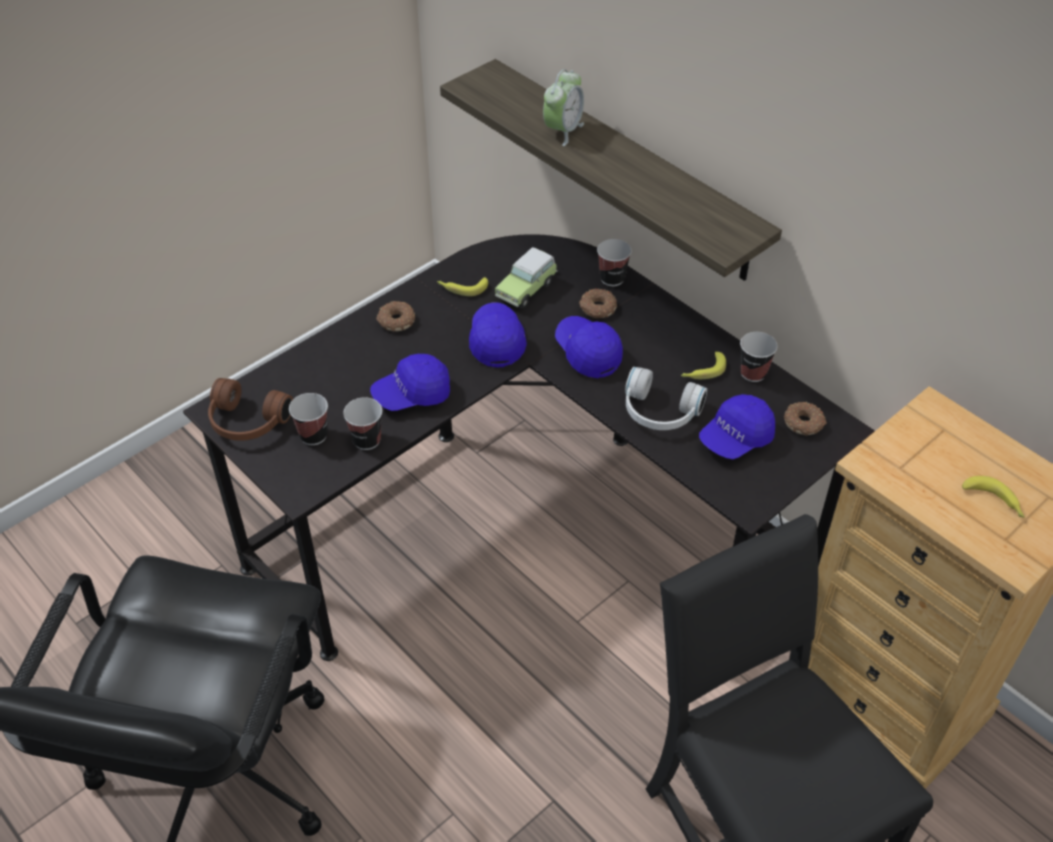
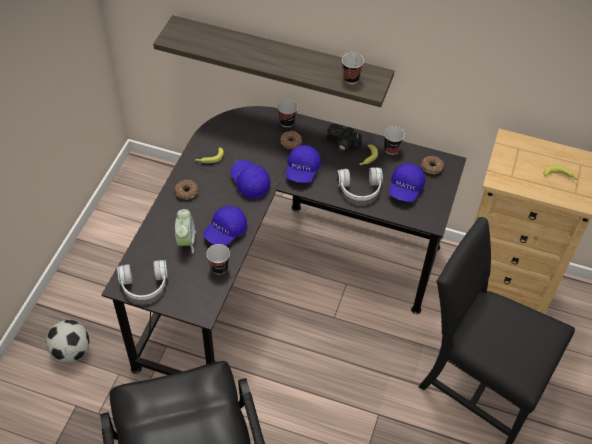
camera: 30 degrees left, 5 degrees up
(183, 508) = (71, 351): none -> football
(246, 423) = (144, 286): brown headphones -> white headphones
(313, 435) = (188, 277): cup -> cup (351, 78)
(527, 288) = (245, 145): toy car -> none
(563, 131) = (243, 49): alarm clock -> alarm clock (186, 241)
(587, 353) = (302, 170): blue cap -> blue cap turned 105 degrees counterclockwise
(675, 339) = (341, 145): none -> camera

